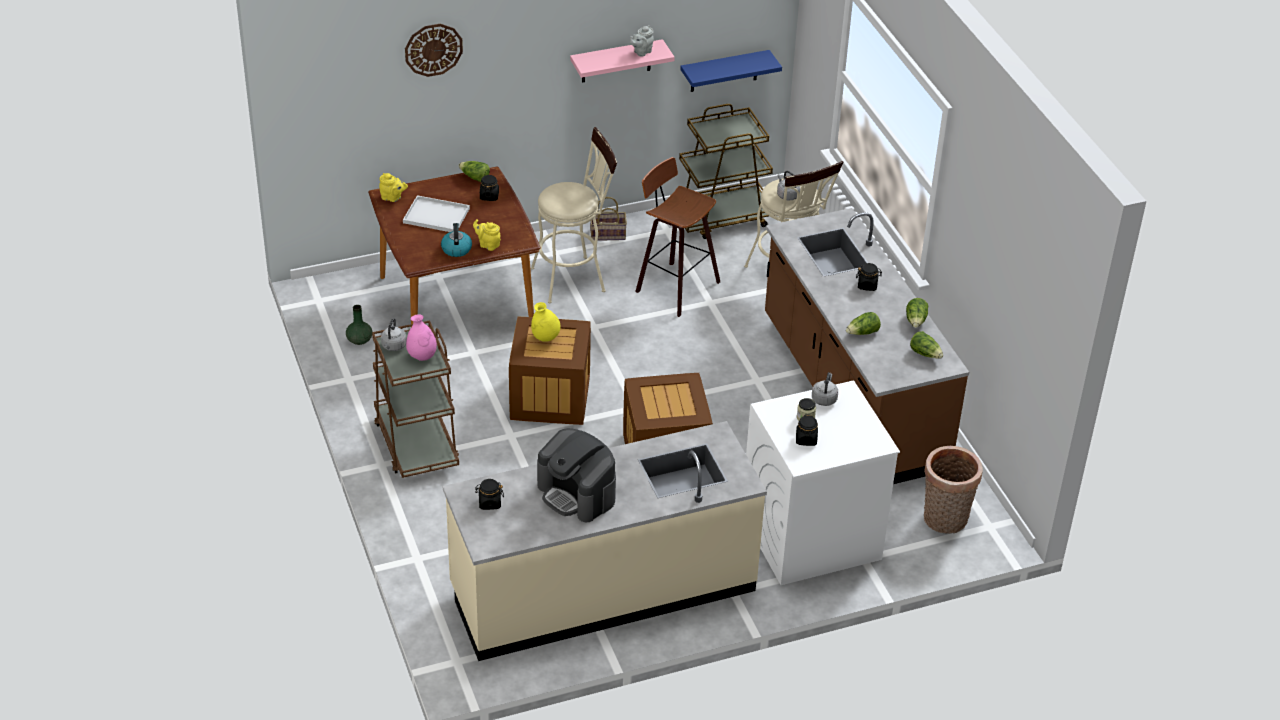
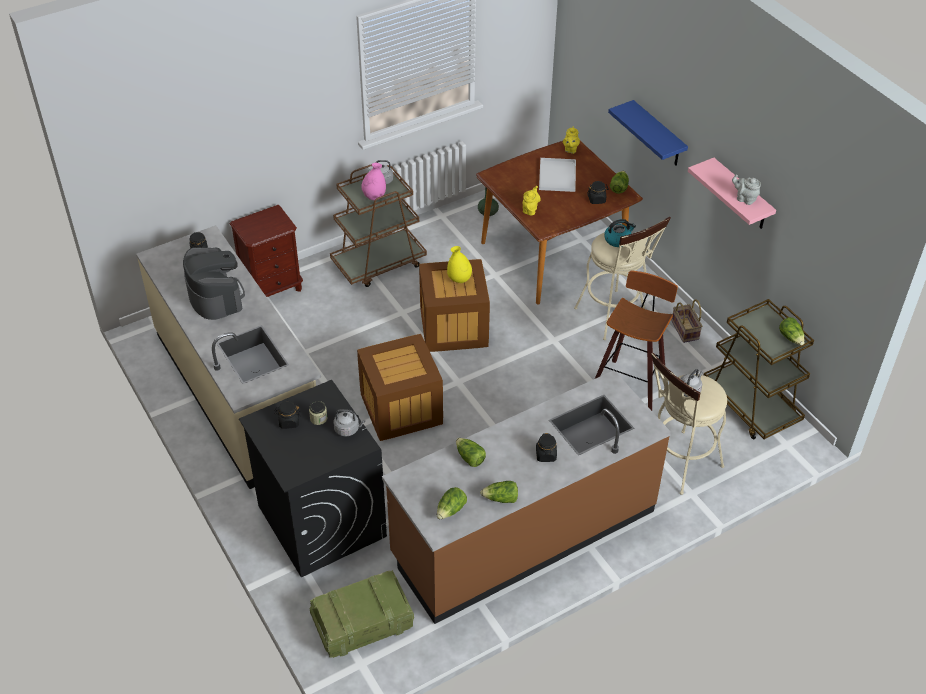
camera: 80 degrees right, 5 degrees up
(426, 544) = (272, 287): none -> brown nightstand
(433, 49) = (637, 64): wall clock -> none
(456, 249) = (518, 193): kettle -> kettle (618, 240)
(577, 493) = (215, 296): coffee machine -> coffee machine turned 120 degrees clockwise
(724, 71) = (813, 289): blue shelf -> blue shelf (658, 135)
(737, 121) = (791, 338): none -> lettuce
(810, 537) = (321, 520): white washing machine -> black washing machine
(944, 521) = (361, 624): basket -> crate

